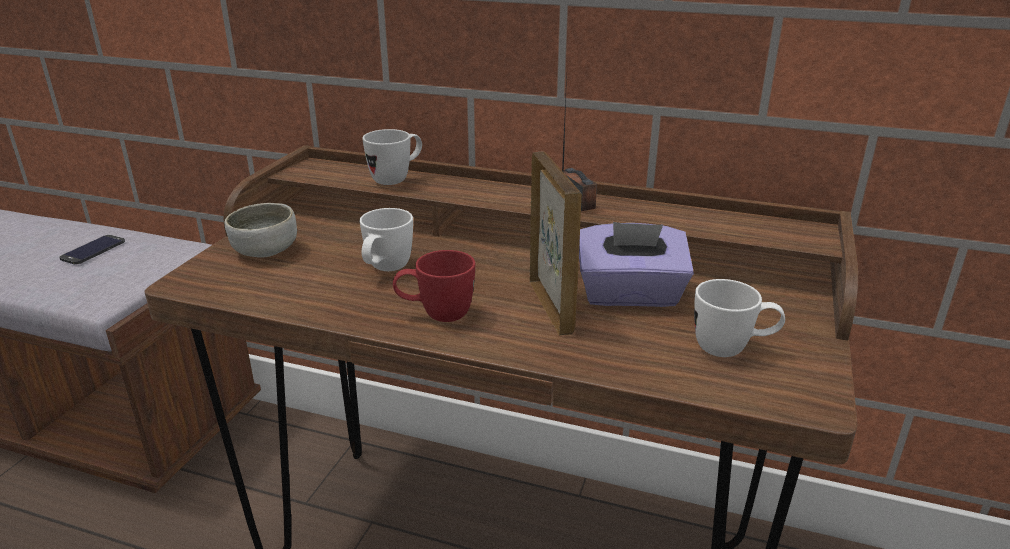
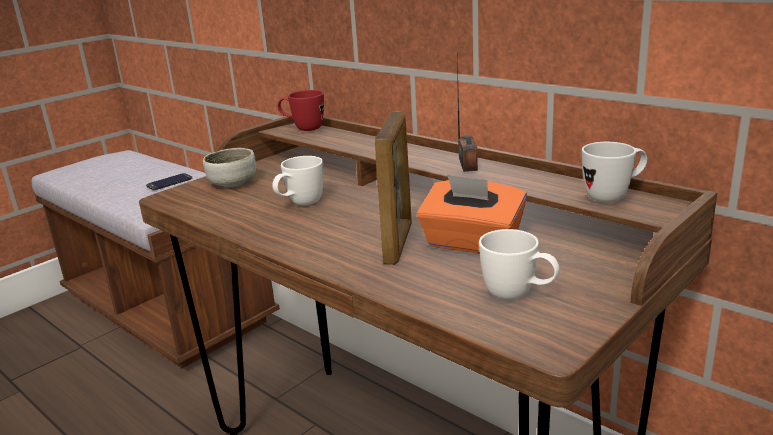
camera: 25 degrees right, 5 degrees down
(397, 179) = (344, 138): white mug -> white mug (613, 196)
(436, 315) = (306, 238): red mug -> red mug (303, 129)
(630, 295) = (471, 243): purple tissue box -> orange tissue box

